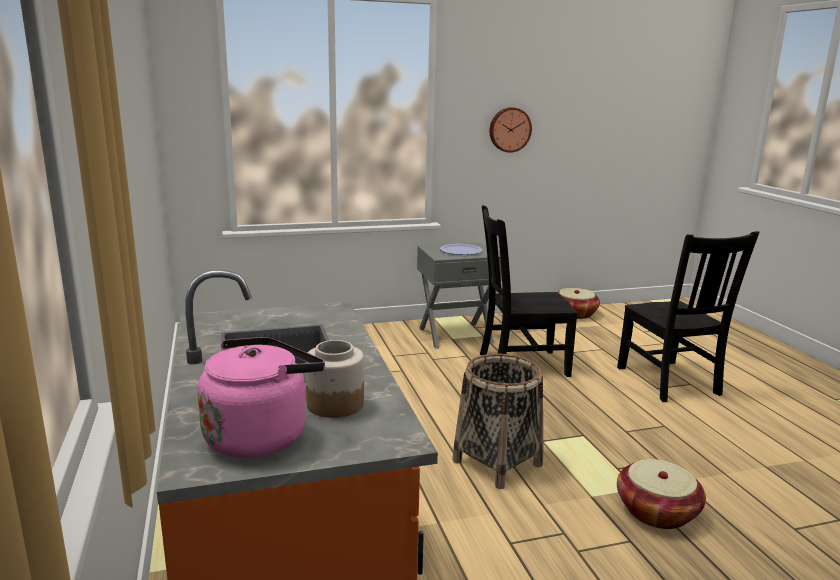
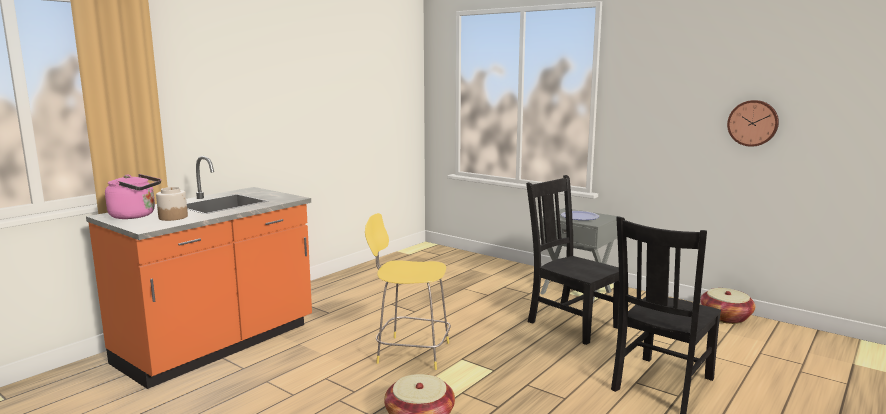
camera: 55 degrees right, 5 degrees down
(497, 462) = (411, 352): basket -> yellow stool
(509, 129) = (668, 115): wall clock -> wall clock (753, 123)

